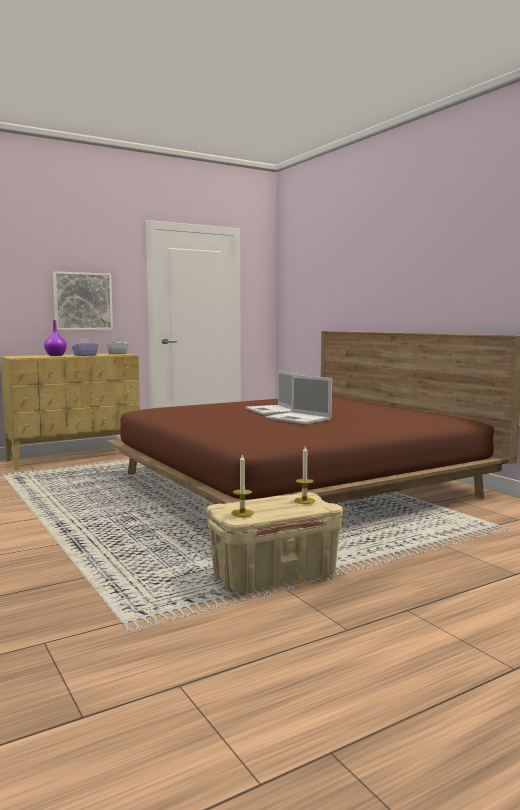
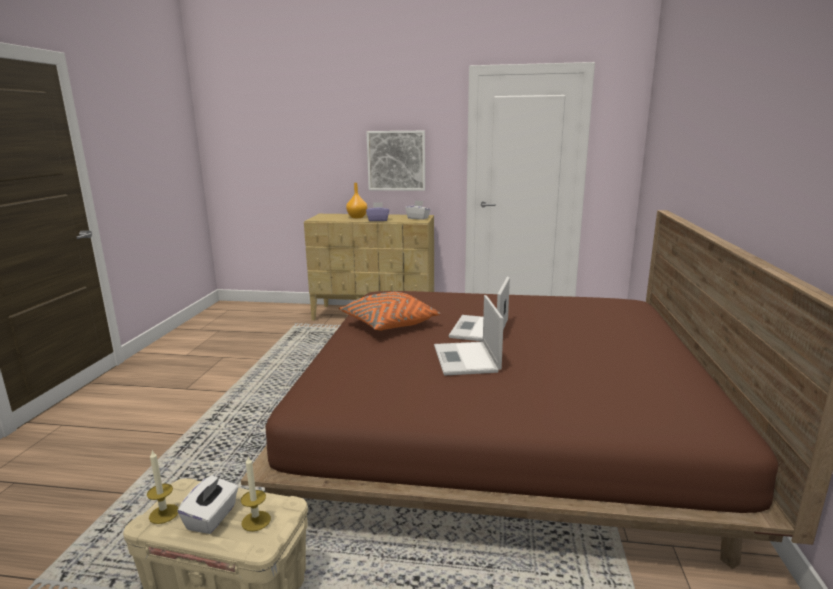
camera: 40 degrees right, 10 degrees up
(56, 355) = (357, 217): purple vase -> orange vase
(204, 417) = (388, 324): none -> orange pillow
(276, 506) = (212, 518): none -> white tissue box

